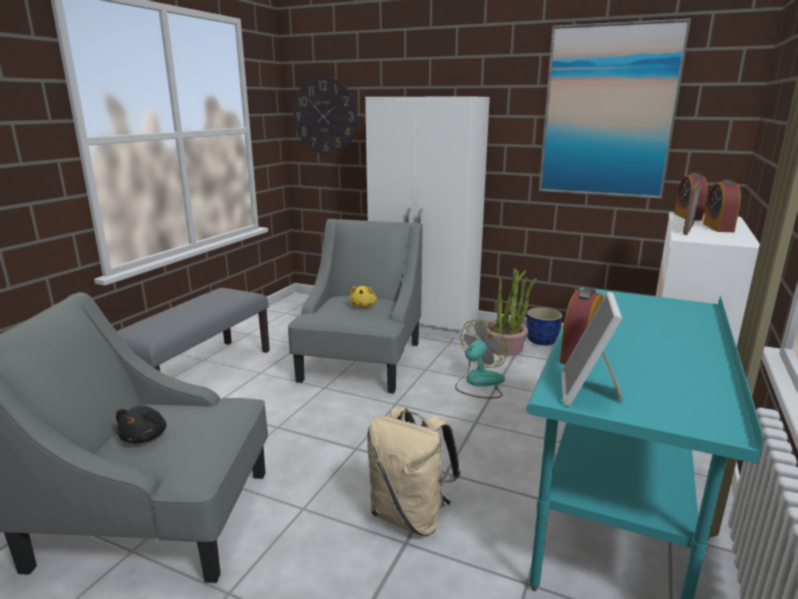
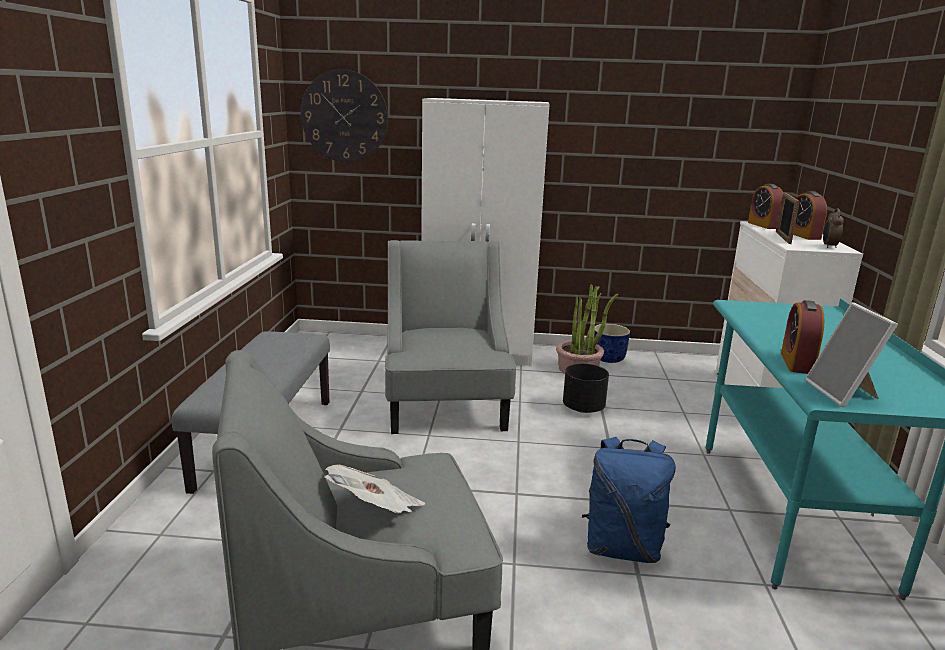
camera: 20 degrees left, 0 degrees up
(145, 437) = (376, 511): black plush toy -> newspaper
(363, 306) = (457, 338): yellow plush toy -> none
(410, 515) = (622, 548): beige backpack -> blue backpack
(479, 383) = (583, 408): fan -> black planter
(608, 112) = (669, 122): picture -> none
(730, 239) = (829, 246): none -> alarm clock

